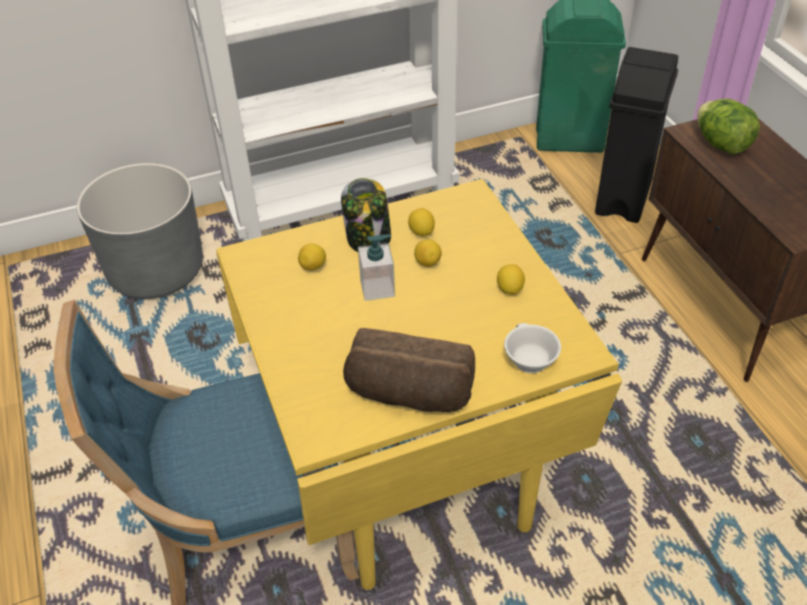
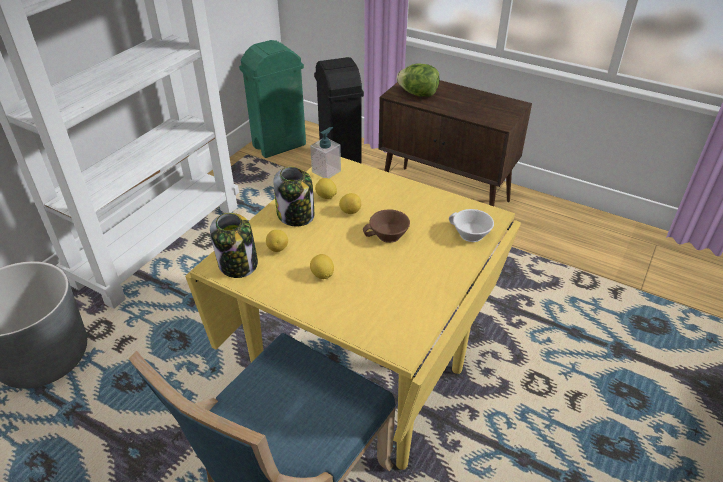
camera: 40 degrees left, 5 degrees down
(262, 264) = (238, 264): none -> jar
(377, 288) = (336, 240): soap dispenser -> soap dispenser (326, 171)
(409, 394) = (427, 289): bread -> none
(435, 312) = (388, 236): none -> brown cup
(510, 289) = (415, 203): lemon -> lemon (322, 275)

